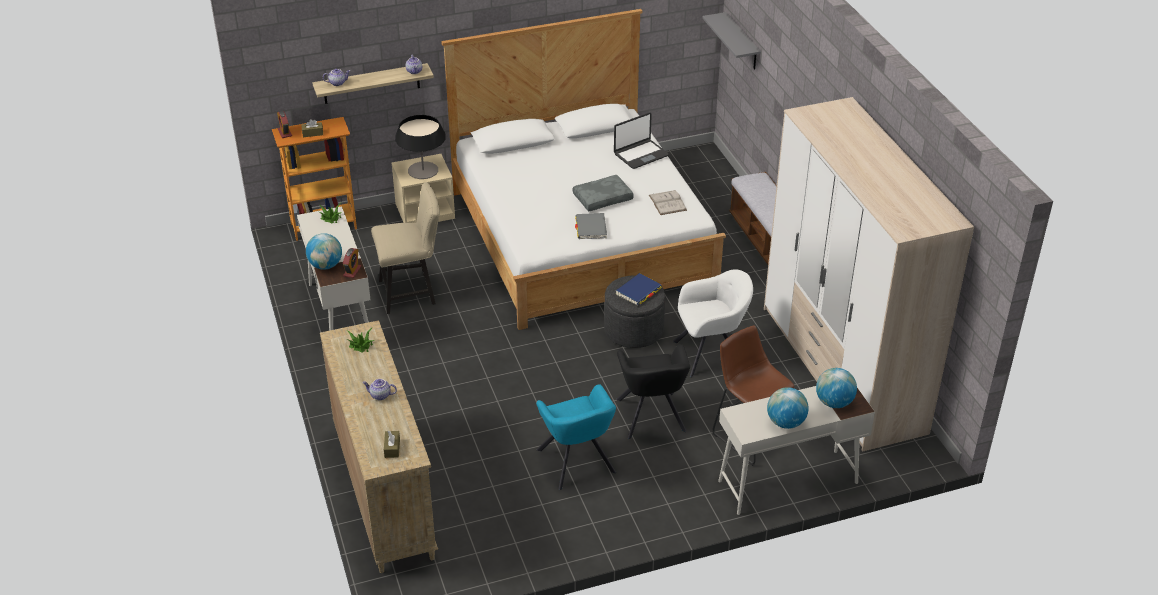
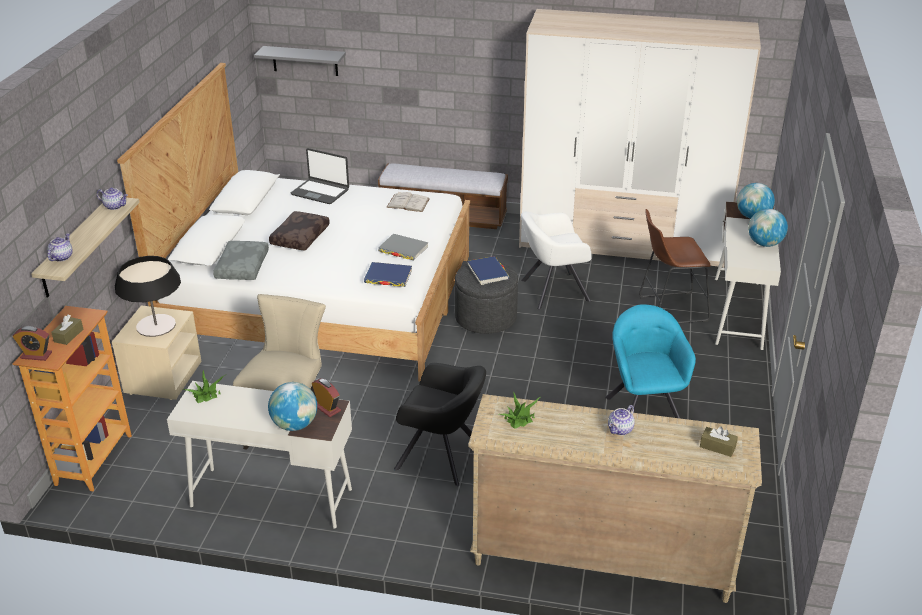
camera: 60 degrees left, 5 degrees down
(542, 236) = (388, 277): none -> blue book
(563, 174) = (299, 237): none -> brown pillow
(577, 463) = (643, 411): turquoise armchair -> turquoise armchair turned 105 degrees counterclockwise
(602, 198) = (362, 230): grey pillow -> grey pillow (241, 266)
(640, 154) = (320, 192): laptop -> laptop turned 120 degrees clockwise
(652, 417) = (611, 349): black armchair -> black armchair (442, 456)
(711, 353) = (552, 291): white armchair -> white armchair turned 120 degrees counterclockwise

